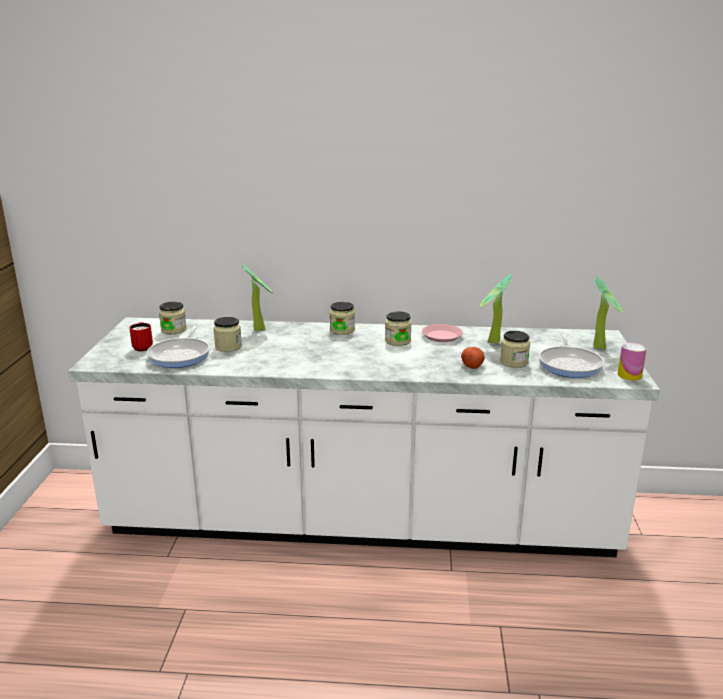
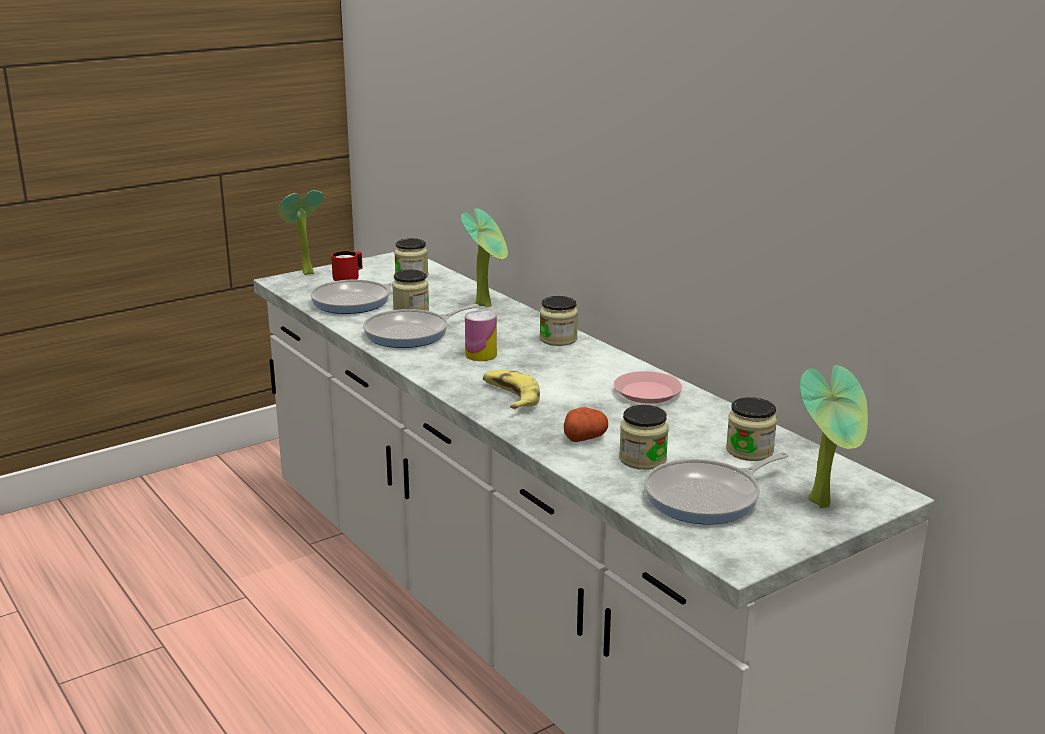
camera: 50 degrees right, 0 degrees up
(264, 357) = (411, 333): none -> frying pan
(397, 341) = (582, 375): jar -> jar (749, 451)
(397, 364) = (510, 397): none -> banana
(492, 342) = (686, 427): potted plant -> potted plant (304, 273)
(629, 375) = (749, 551): can -> can (481, 355)

